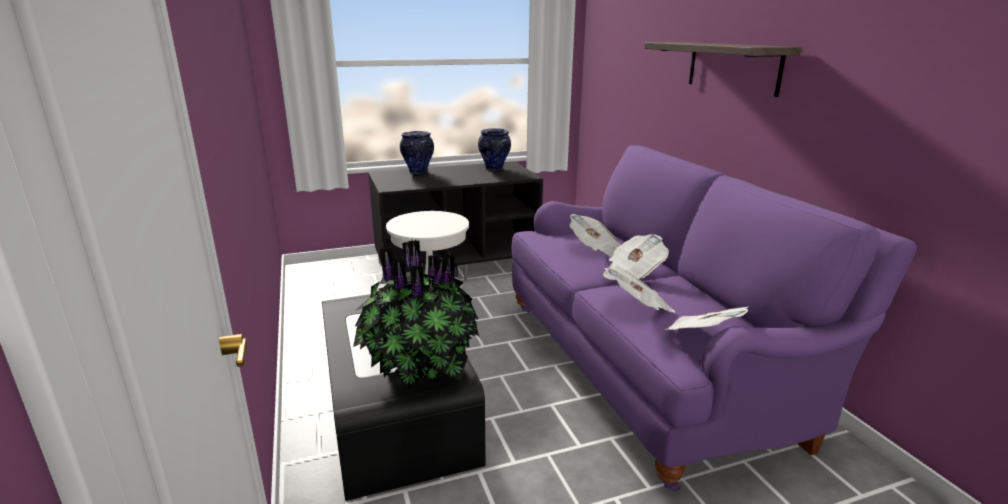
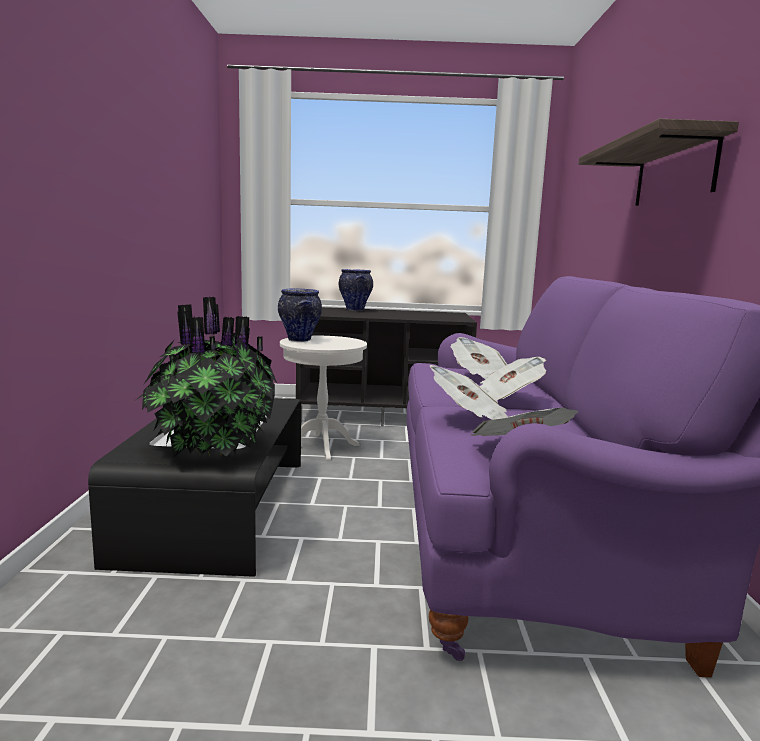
camera: 20 degrees right, 10 degrees down
(494, 168) = (435, 314): vase -> vase (299, 340)

